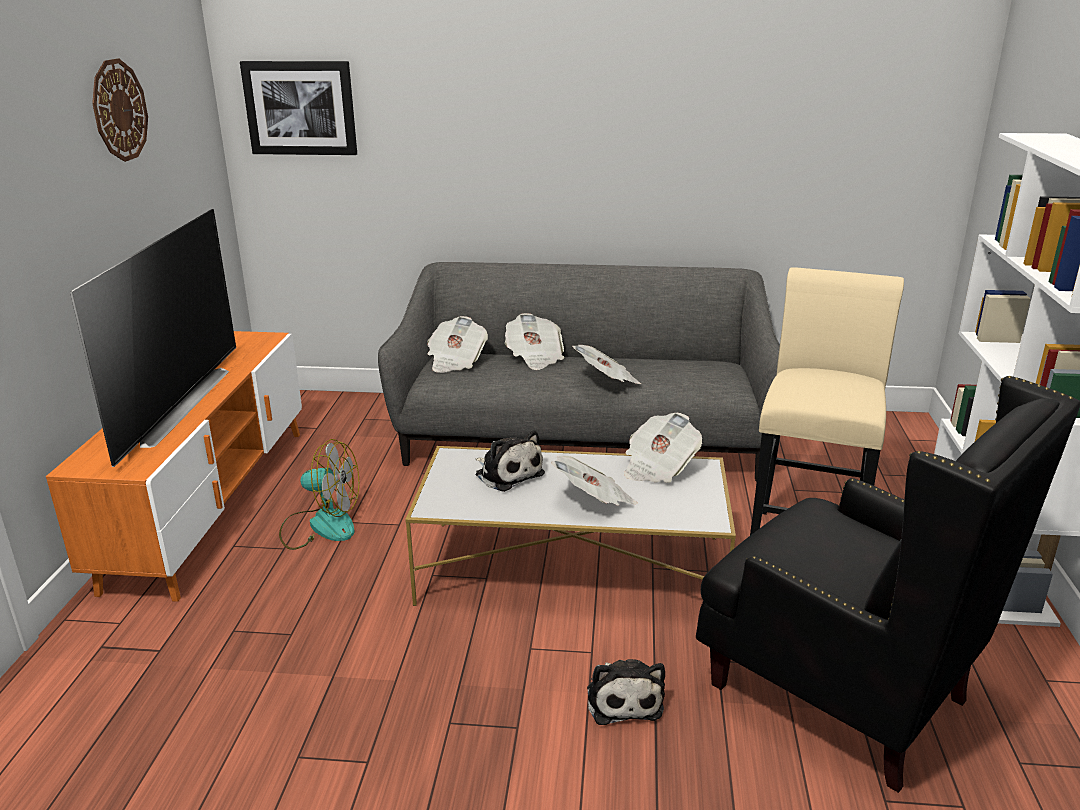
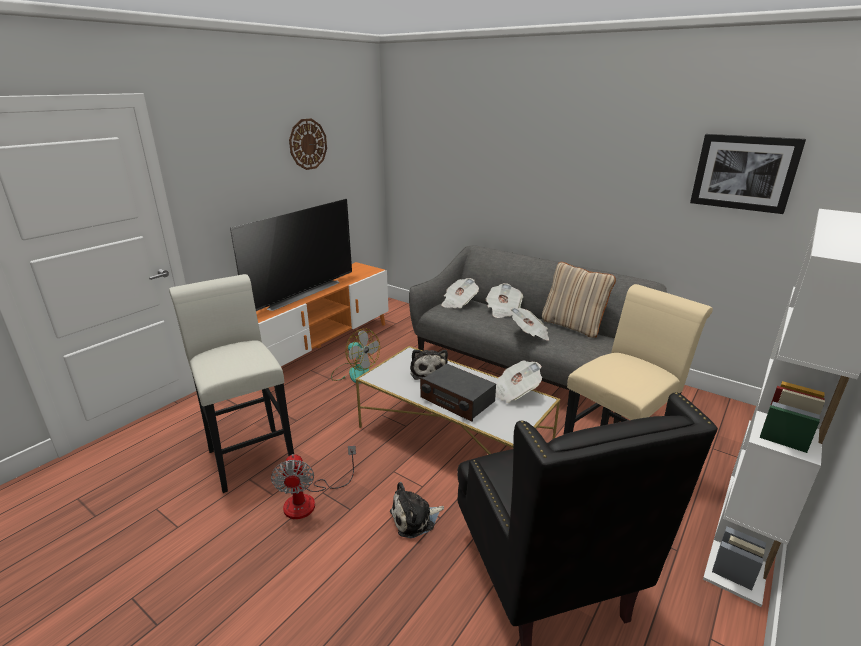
camera: 30 degrees right, 0 degrees up
(257, 718) = (249, 454): none -> white stool
(300, 108) = (418, 150): picture -> picture (744, 173)
(440, 742) = (309, 500): none -> fan
(594, 501) = (457, 400): newspaper -> radio
(623, 699) = (415, 519): plush toy -> plush toy turned 45 degrees clockwise
(650, 357) = (573, 326): none -> beige pillow

